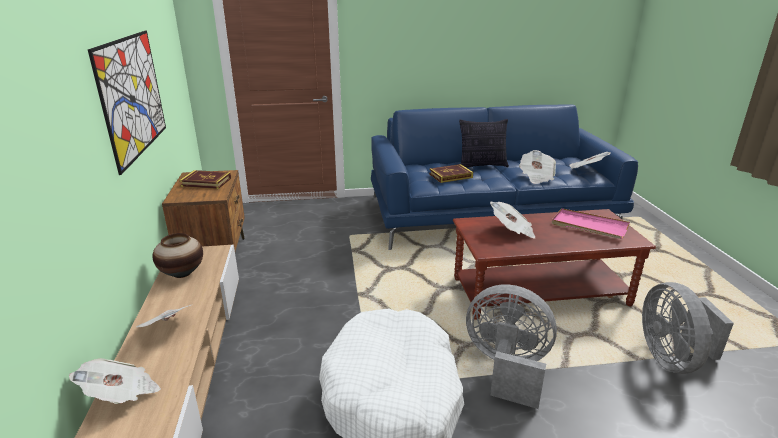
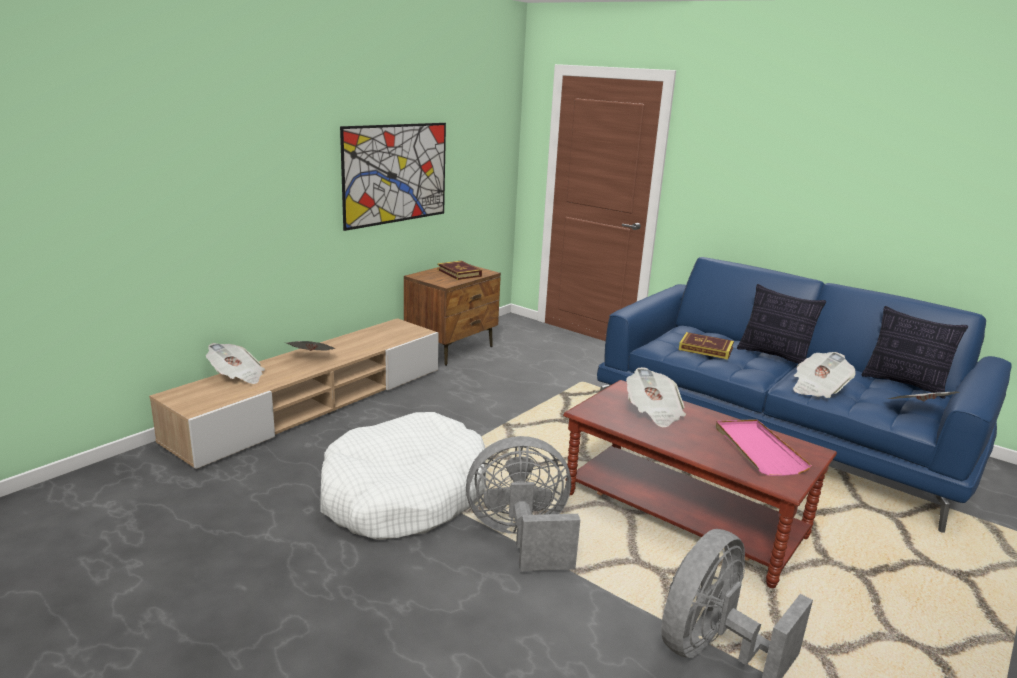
camera: 45 degrees right, 5 degrees down
(182, 273) = (374, 335): vase -> none
(506, 368) = (521, 538): grey fan -> grey fan turned 75 degrees counterclockwise
(555, 158) = (904, 384): none -> pillow

